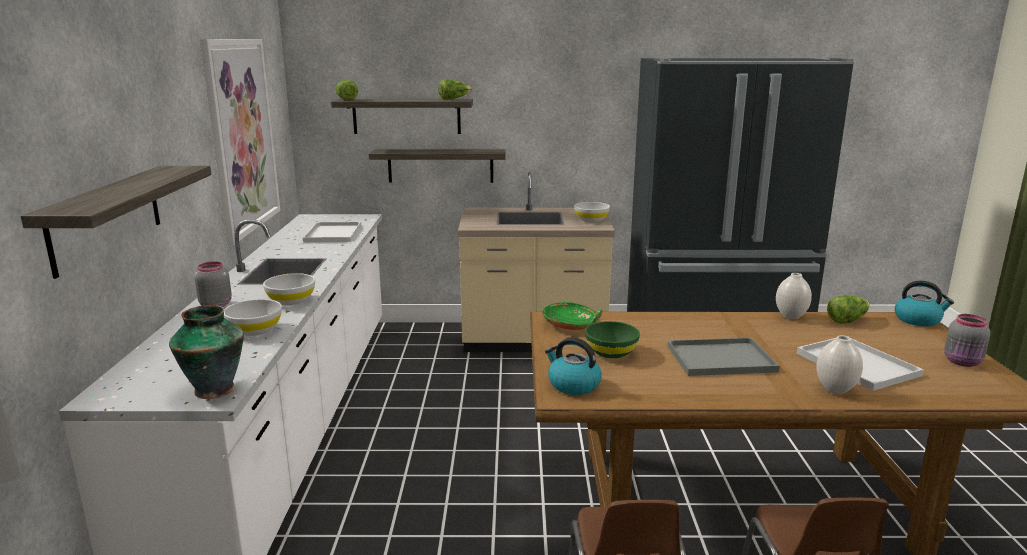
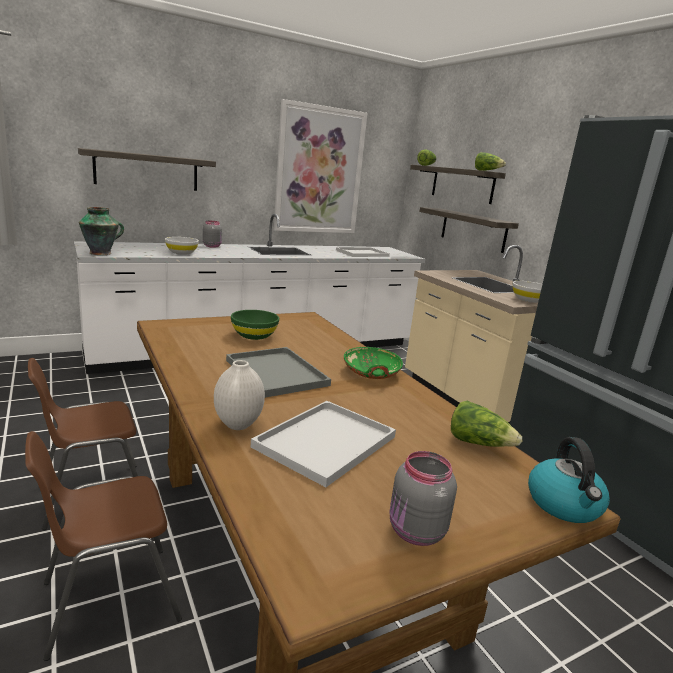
camera: 60 degrees right, 0 degrees up
(291, 300) = (231, 254): white bowl -> none
(571, 325) = (298, 322): green bowl -> green bowl (371, 373)
(573, 385) = (182, 327): kettle -> none
(791, 317) = (440, 408): white vase -> none

